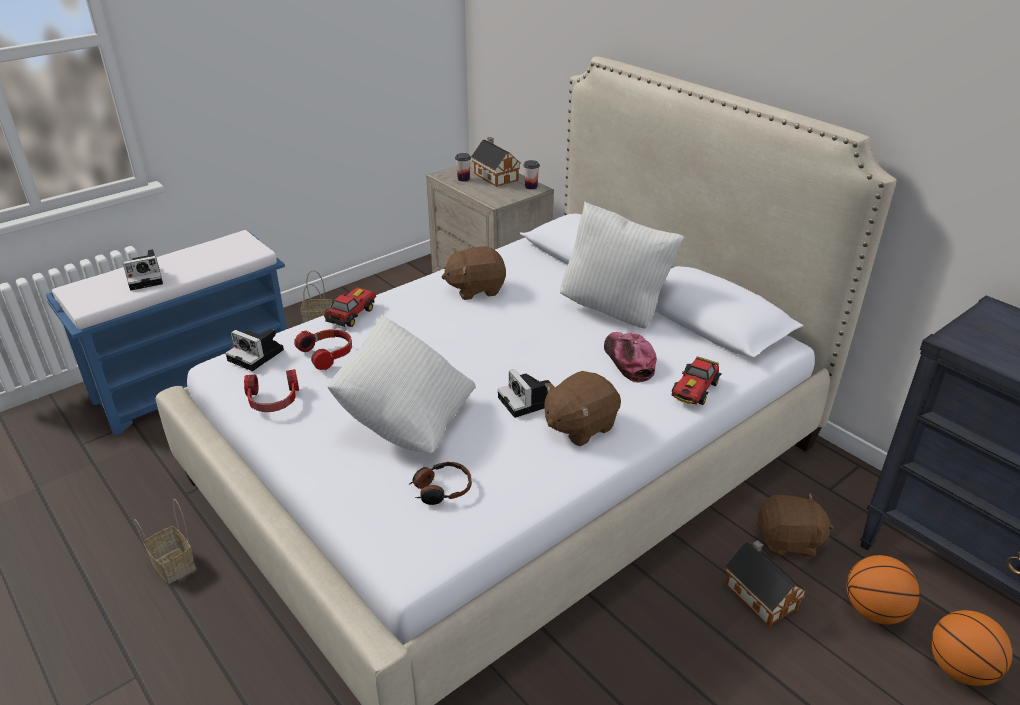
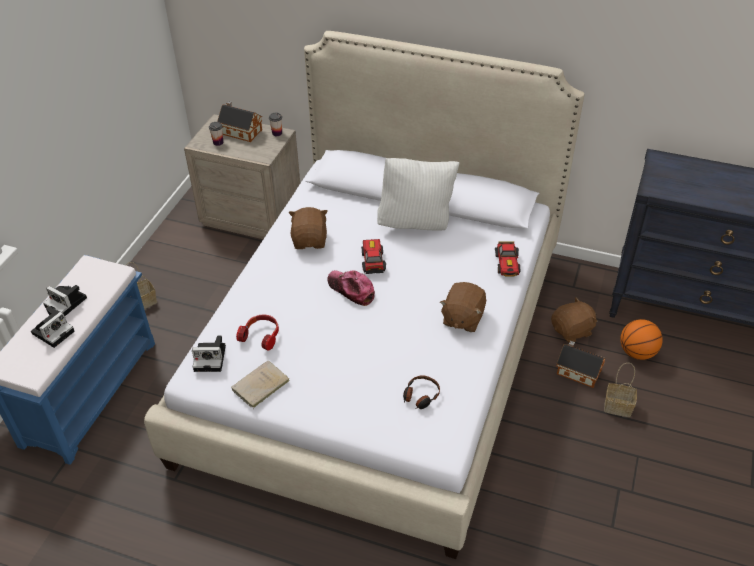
camera: 30 degrees left, 10 degrees up
(175, 566) = (219, 529): basket -> basket (619, 406)
(273, 401) = (259, 386): headphones -> beige book
(352, 314) = (243, 296): toy car -> toy car (373, 261)
(406, 421) = (358, 361): white pillow -> none
(475, 289) = (310, 240): brown plush toy -> brown plush toy turned 135 degrees clockwise
(528, 402) = (419, 314): camera -> camera (67, 303)
(628, 360) = (454, 258): cap -> cap (351, 290)
(960, 669) = (692, 365): basketball -> none

